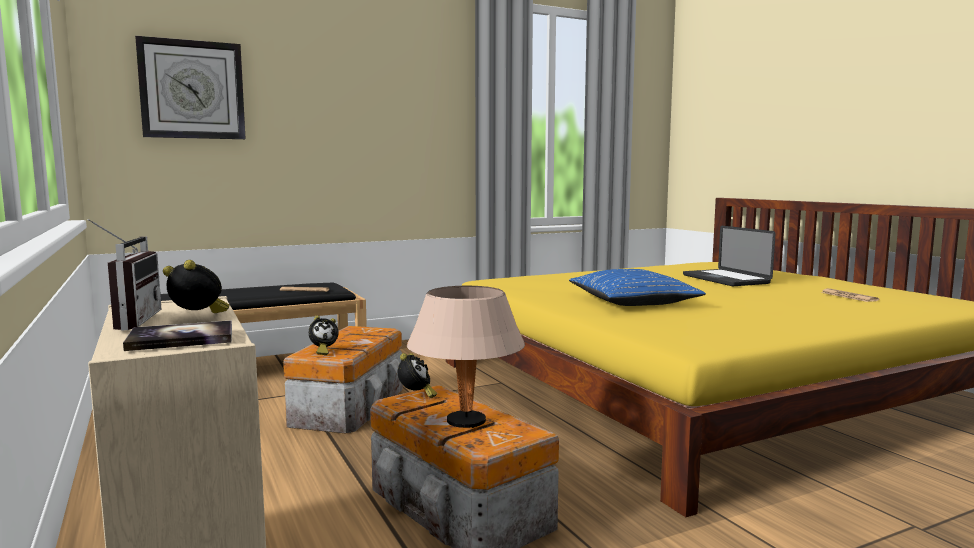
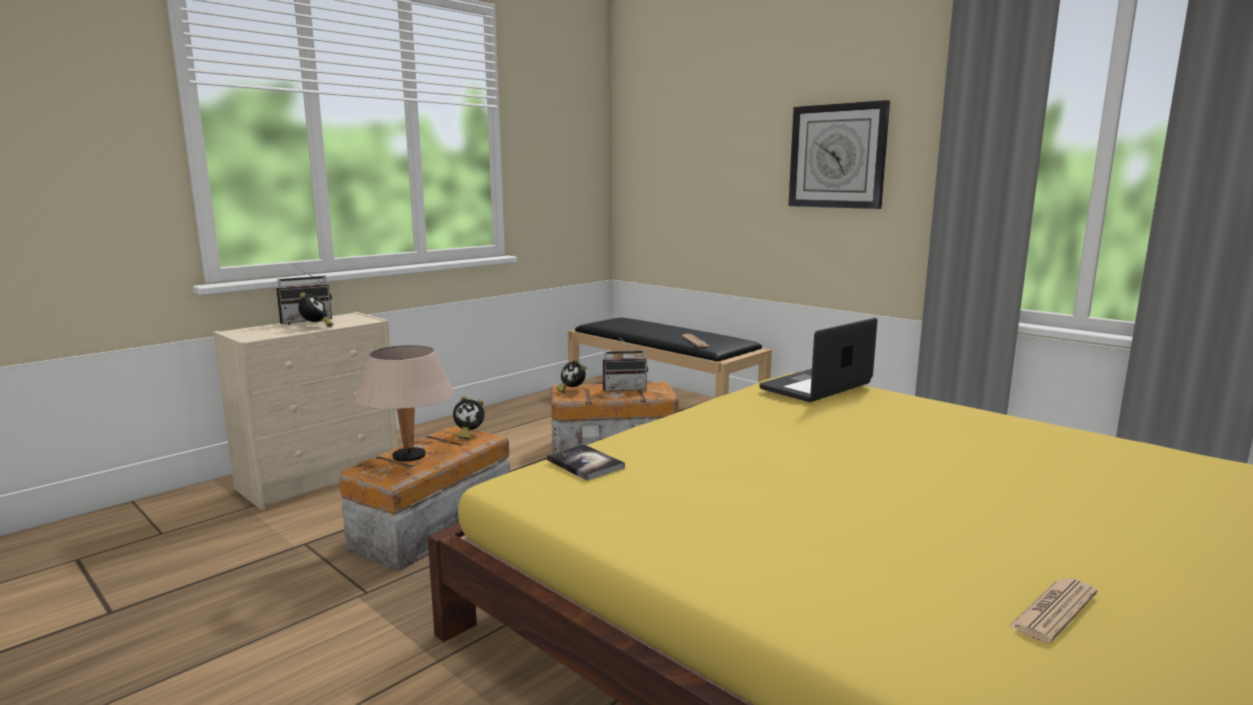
camera: 70 degrees right, 5 degrees up
(181, 338) = (257, 332): book -> book (585, 464)
(192, 90) = (674, 147): wall clock -> wall clock (837, 156)
(350, 337) = (624, 389): none -> radio
(632, 301) = (750, 444): blue pillow -> none
(725, 279) = (1073, 495): laptop -> laptop (816, 386)

